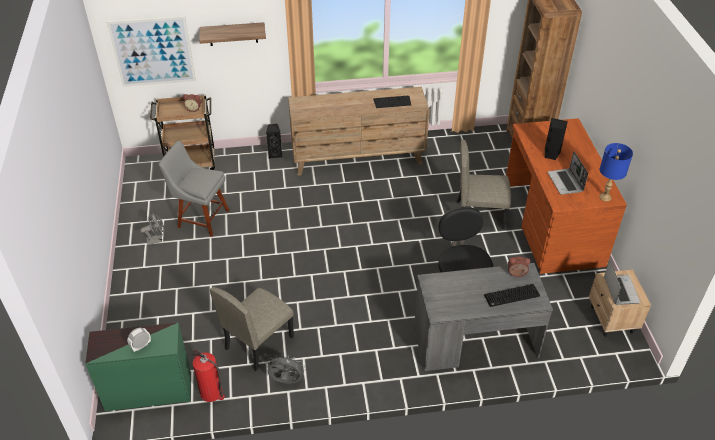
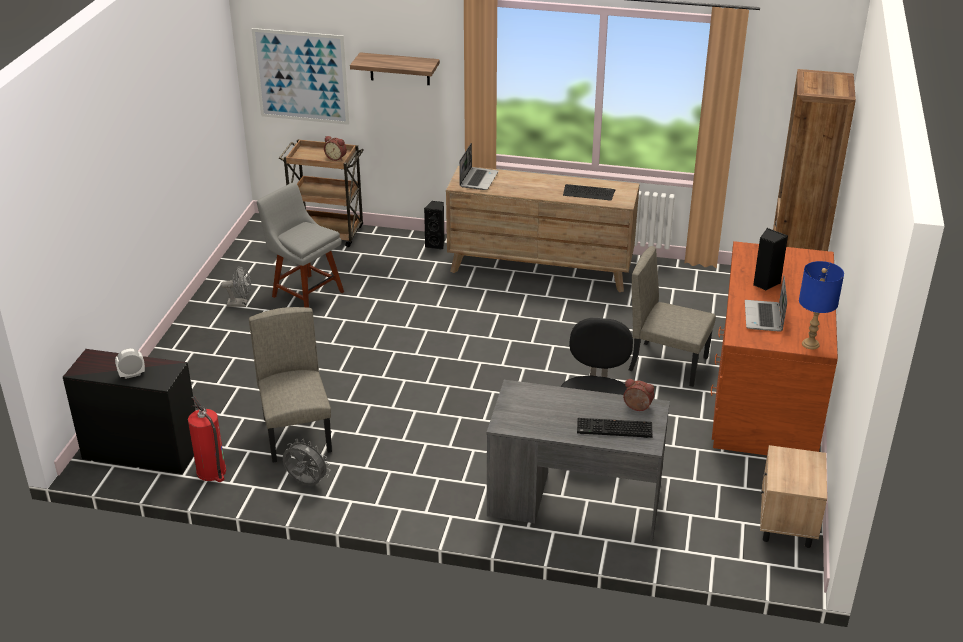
camera: 20 degrees right, 10 degrees down
(148, 390) = (141, 450): green dresser -> black dresser
(258, 342) = (297, 435): beige chair -> beige chair turned 105 degrees clockwise
(620, 290) = (792, 471): laptop -> laptop (478, 179)

